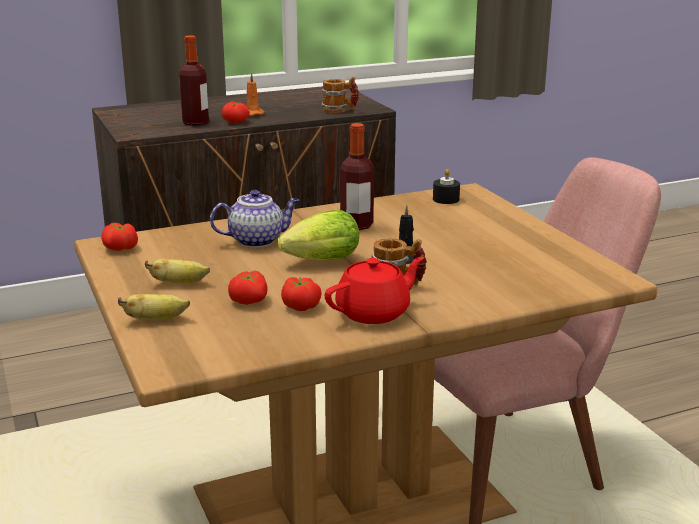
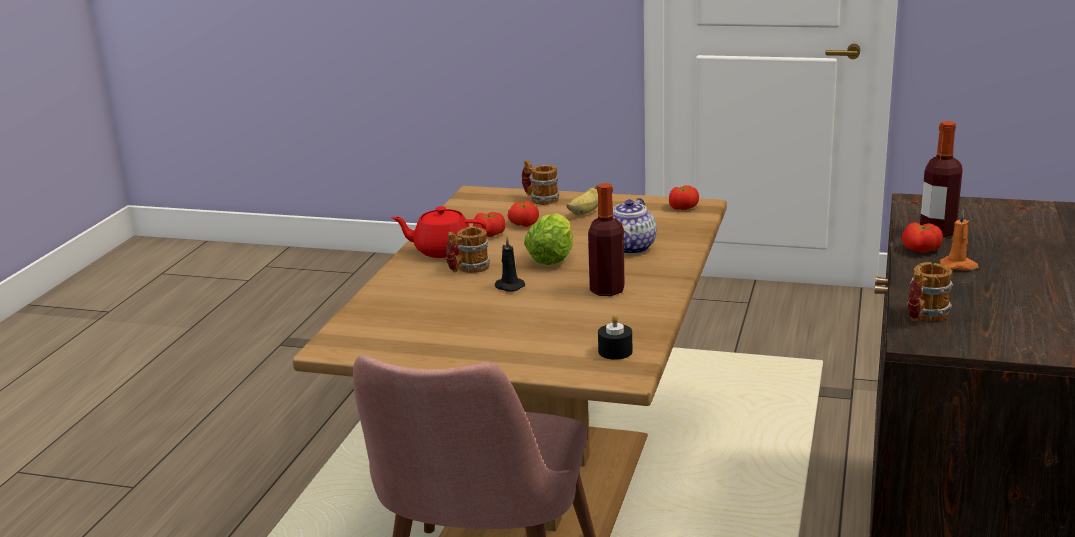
camera: 130 degrees right, 0 degrees up
(156, 319) = (540, 199): banana -> mug
(374, 312) = (442, 250): red teapot -> red teapot turned 90 degrees clockwise

